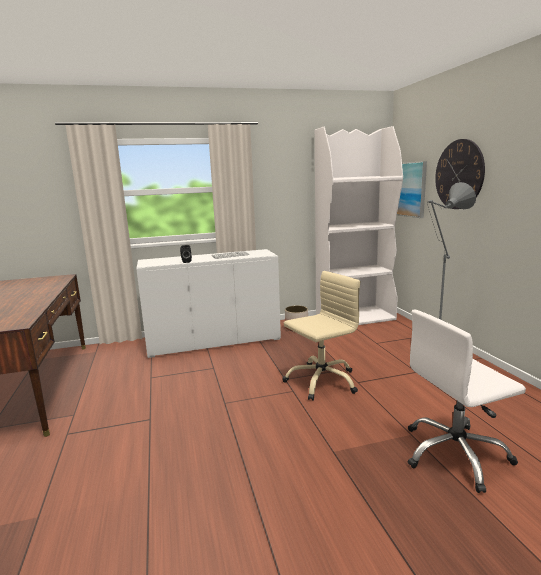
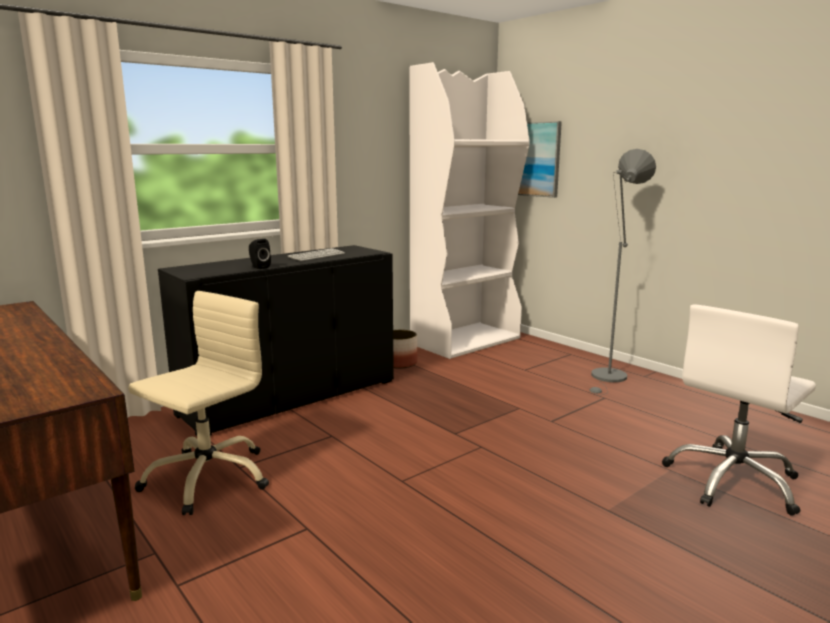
camera: 25 degrees left, 0 degrees up
(214, 341) = (290, 397): white cabinet -> black cabinet
(321, 381) = (505, 427): beige office chair -> beige office chair (207, 478)
(459, 174) = (616, 140): wall clock -> none

